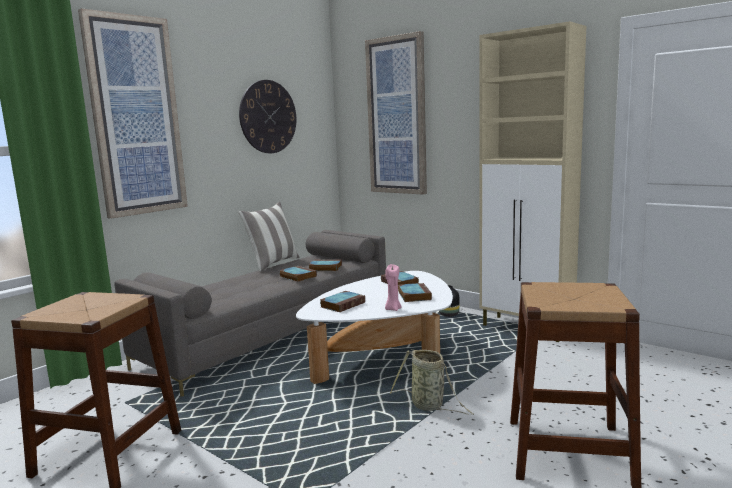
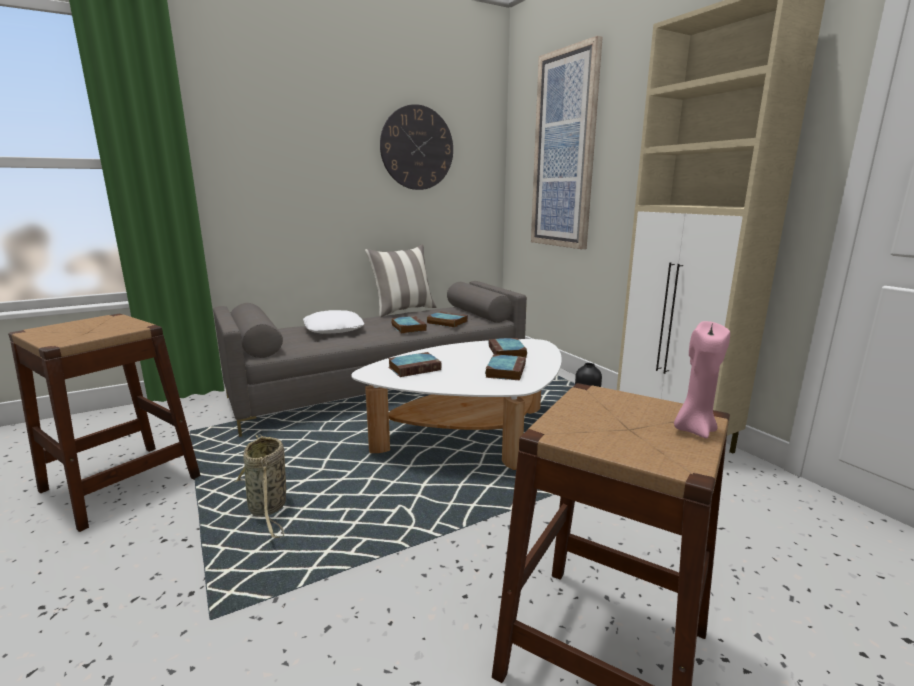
camera: 20 degrees right, 5 degrees up
(136, 117) = (253, 137): picture -> none
(231, 287) = (334, 329): none -> white pillow
(393, 309) = (461, 384): pink candle -> pink candle (694, 429)
(429, 406) = (469, 517): basket -> basket (268, 508)

